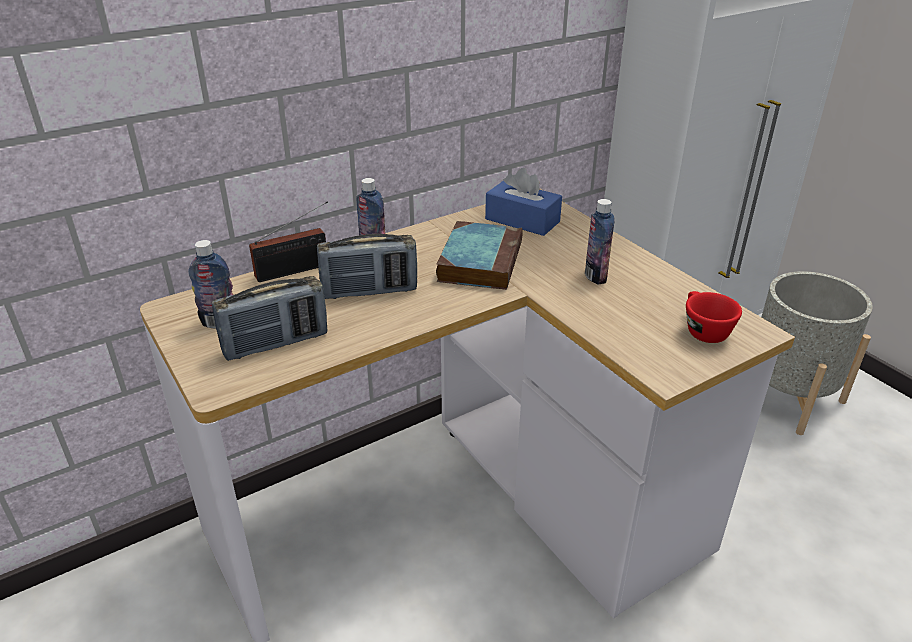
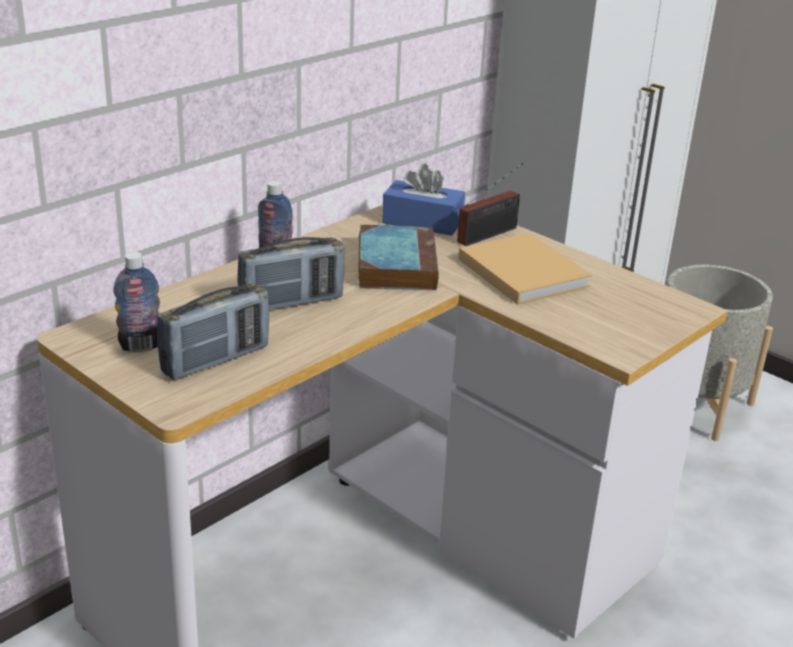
camera: 15 degrees left, 5 degrees down
(296, 270) = (198, 288): radio -> radio (490, 234)
(595, 276) = (521, 271): bottle -> beige book
(702, 330) = (642, 311): red cup -> none

